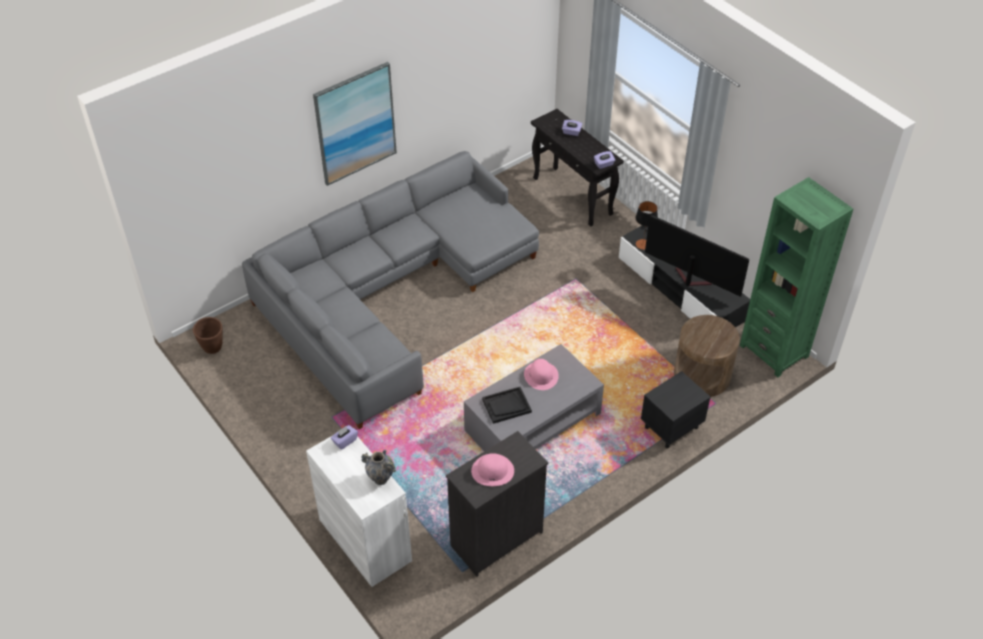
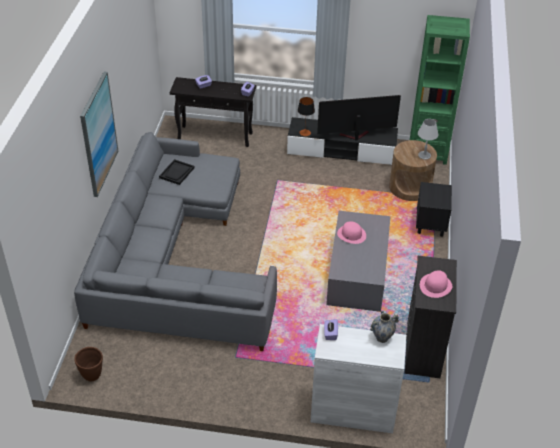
camera: 45 degrees left, 5 degrees down
(506, 406) = (355, 264): black tray -> black tray (177, 173)
(716, 345) = (424, 155): none -> grey table lamp

